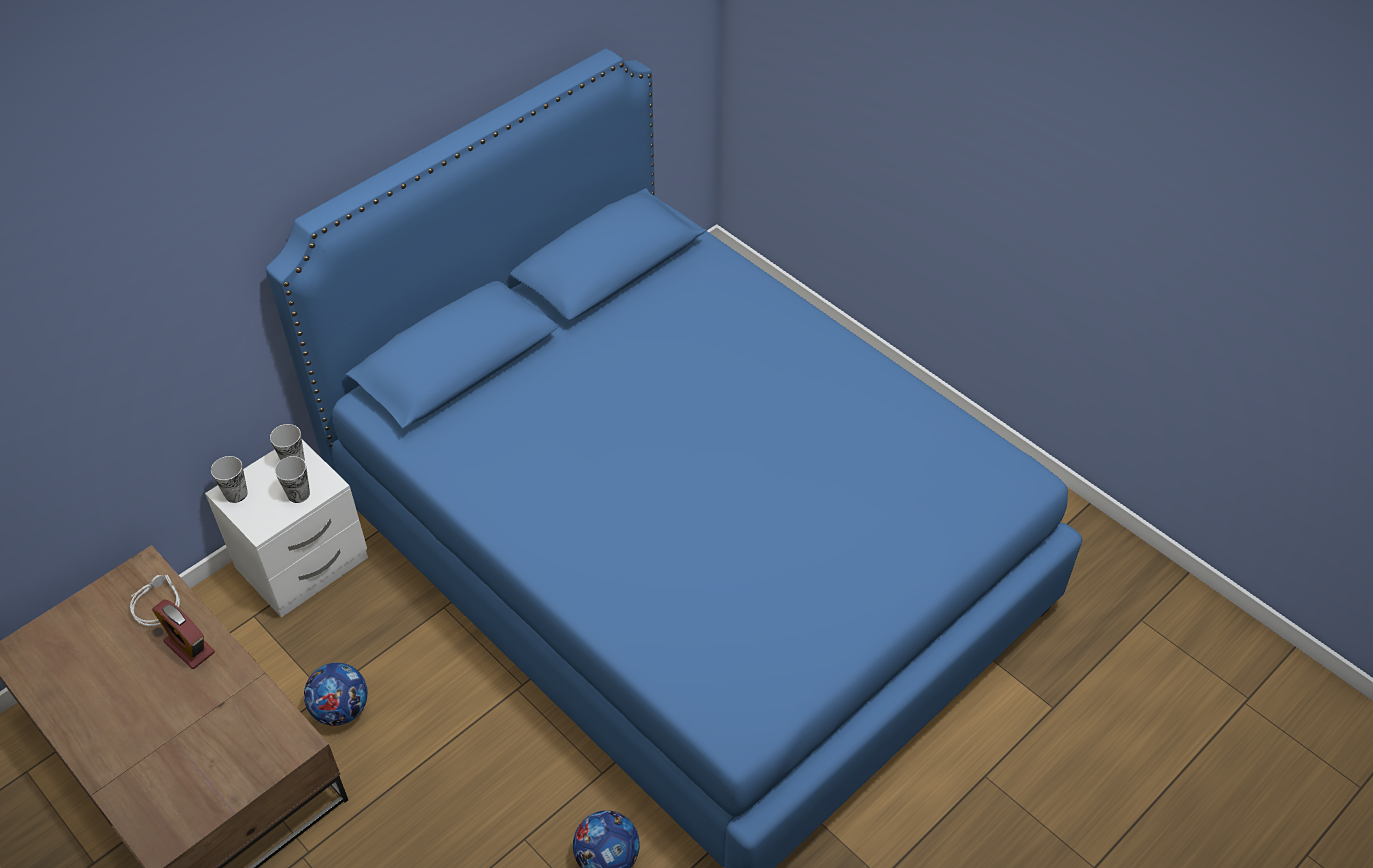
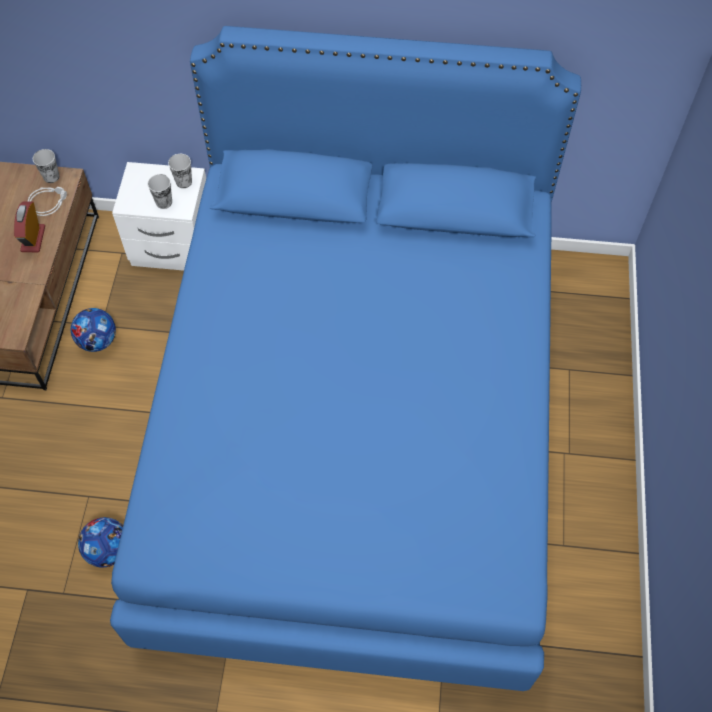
camera: 50 degrees right, 10 degrees up
(236, 494) = (138, 175): cup -> cup (51, 177)

